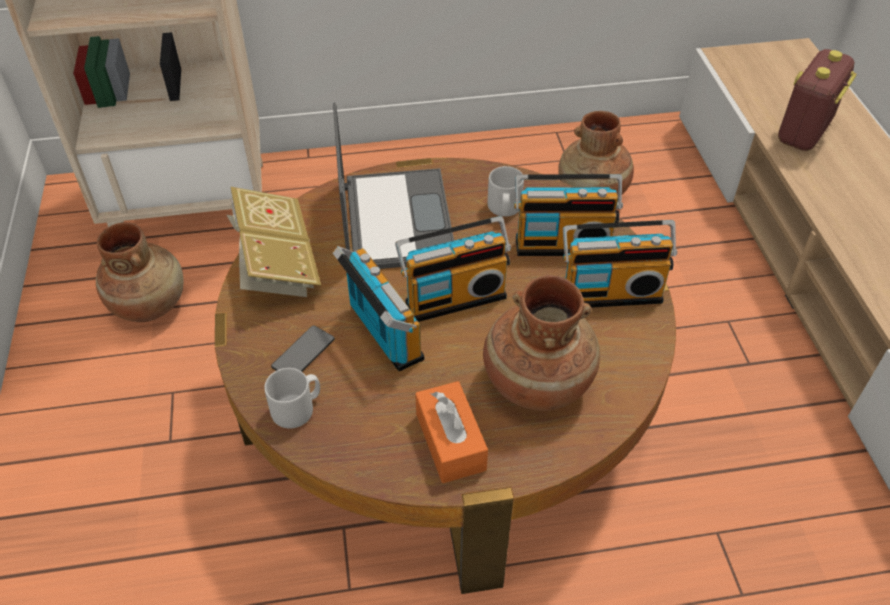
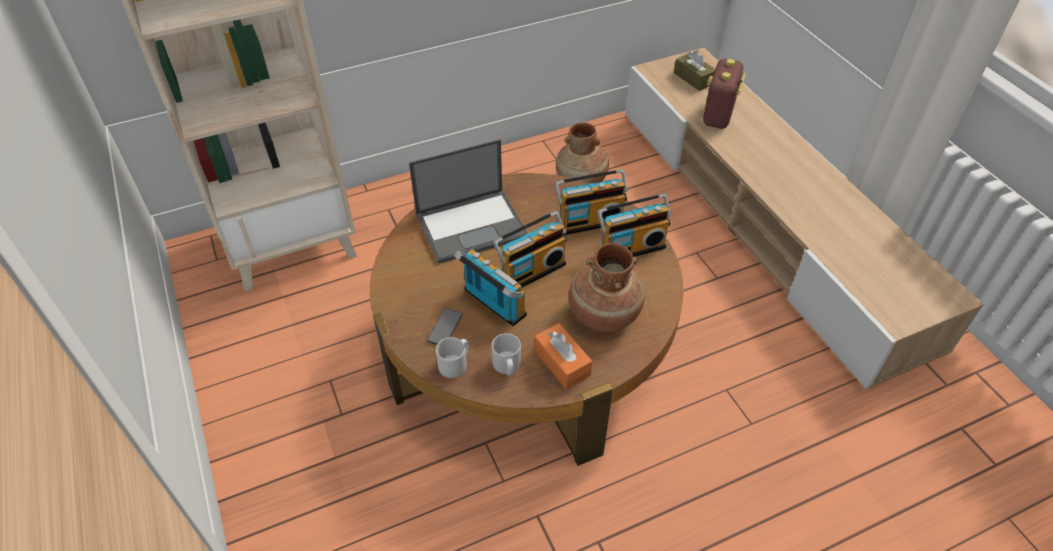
camera: 15 degrees left, 0 degrees up
(149, 303) = (287, 321): brown vase -> none
(275, 264) = (401, 272): book -> none
(395, 218) = (472, 225): laptop -> laptop turned 90 degrees clockwise
(504, 209) = (544, 205): grey mug -> grey mug (507, 366)
(781, 77) = (693, 78): none -> brown tissue box

